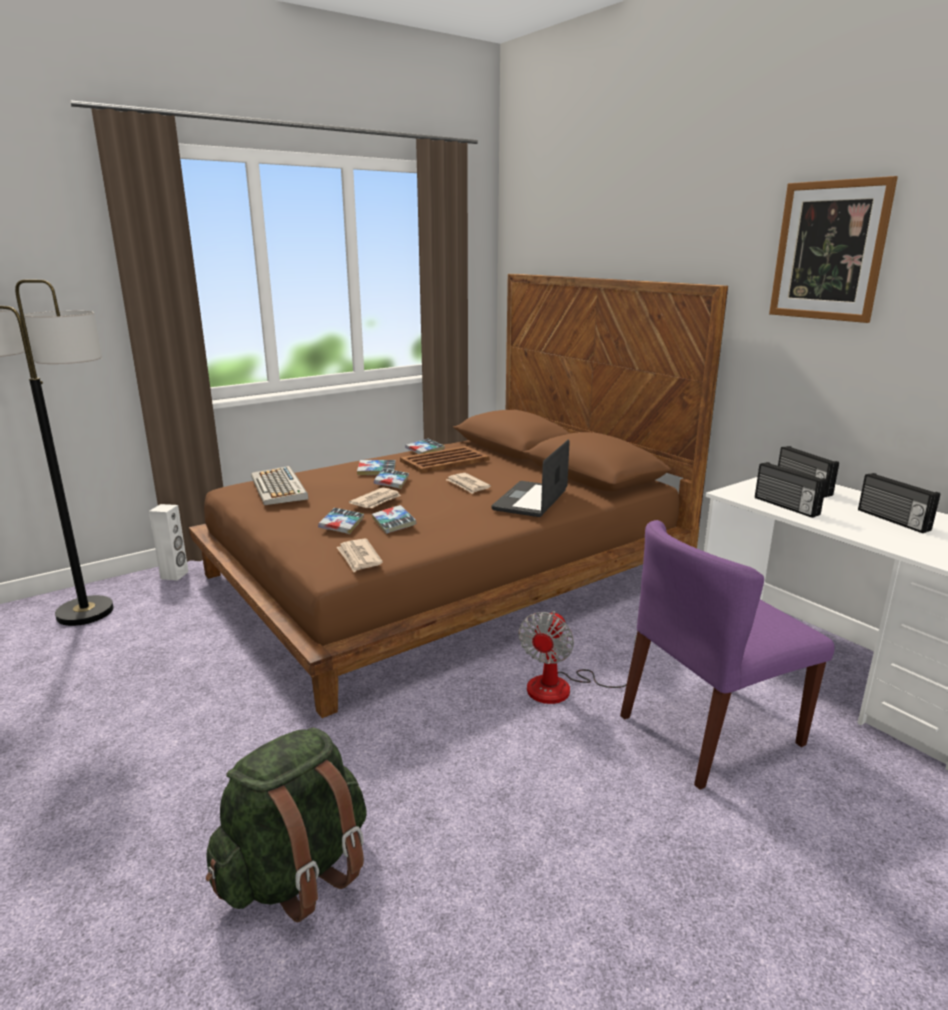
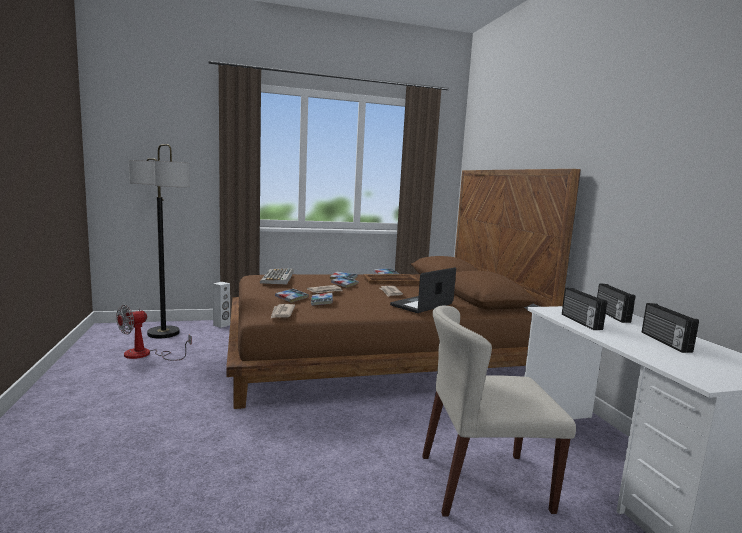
camera: 20 degrees right, 10 degrees down
(296, 872) = (148, 481): green backpack -> none
(564, 688) = (396, 430): fan -> fan (145, 355)
(710, 731) = (483, 483): purple chair -> beige chair
(829, 251) = (644, 139): picture -> none

